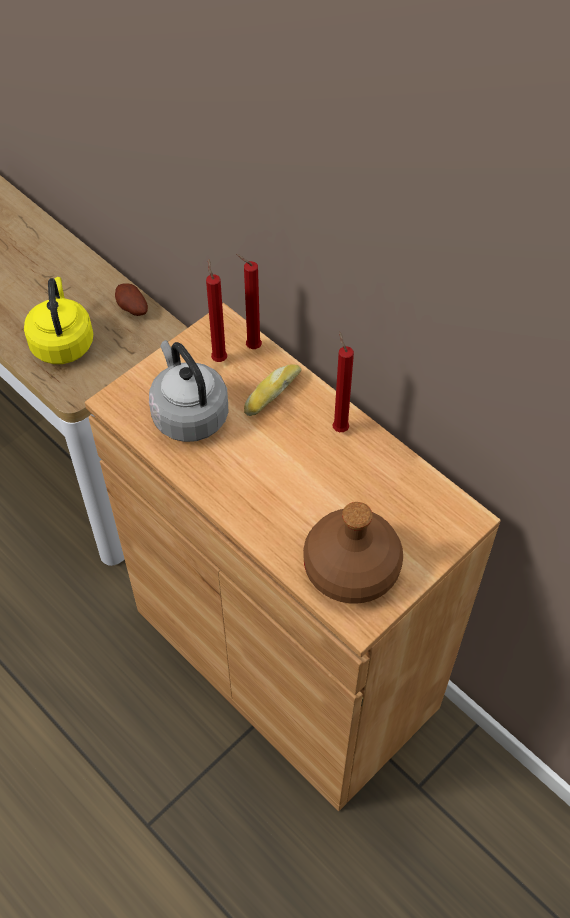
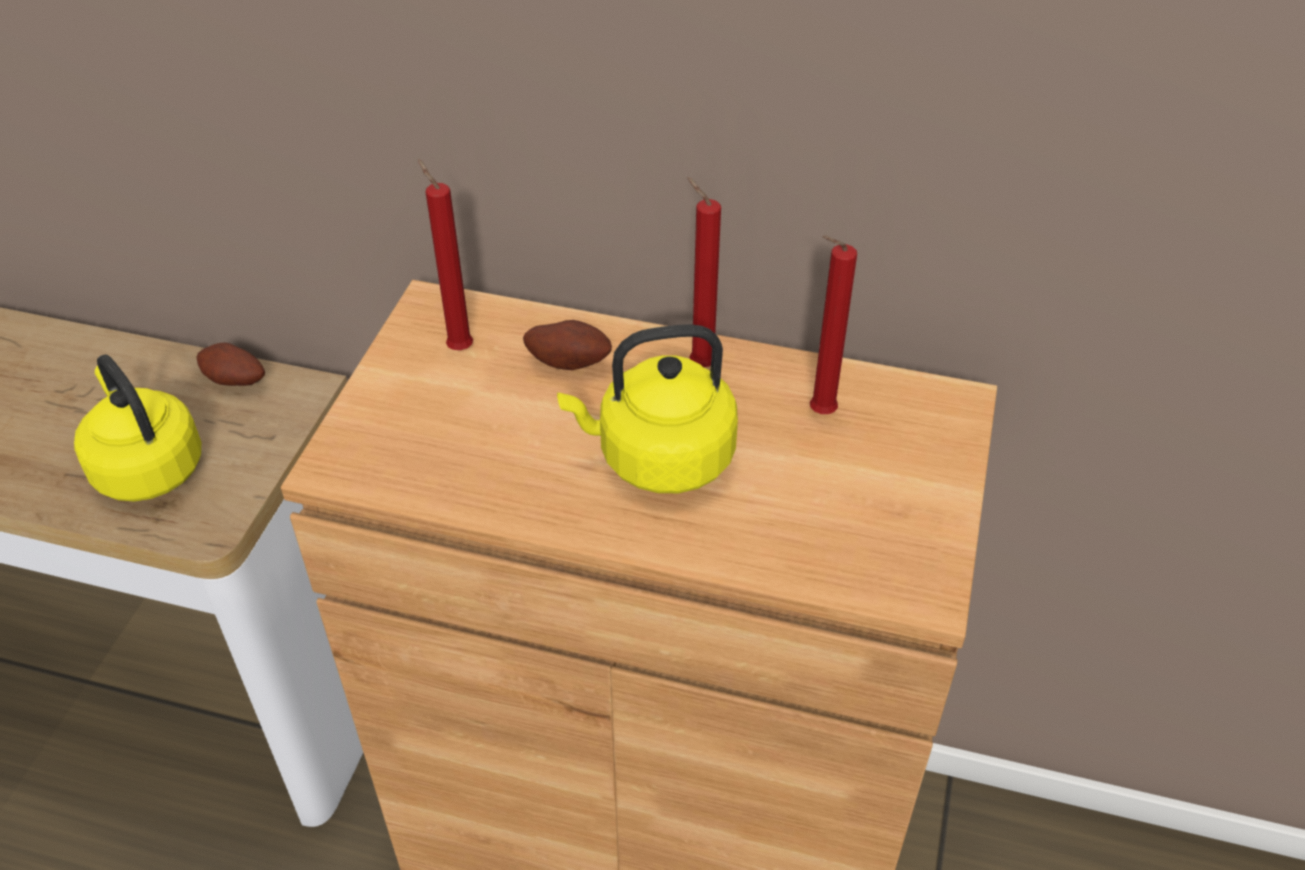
camera: 30 degrees left, 10 degrees down
(188, 414) = (464, 435): grey kettle -> none
(251, 347) = (495, 316): red candle -> red candle (818, 414)
(271, 393) = (569, 361): bread -> potato
(277, 474) = (659, 458): none -> yellow kettle
(350, 568) = (858, 531): brown bottle -> none

